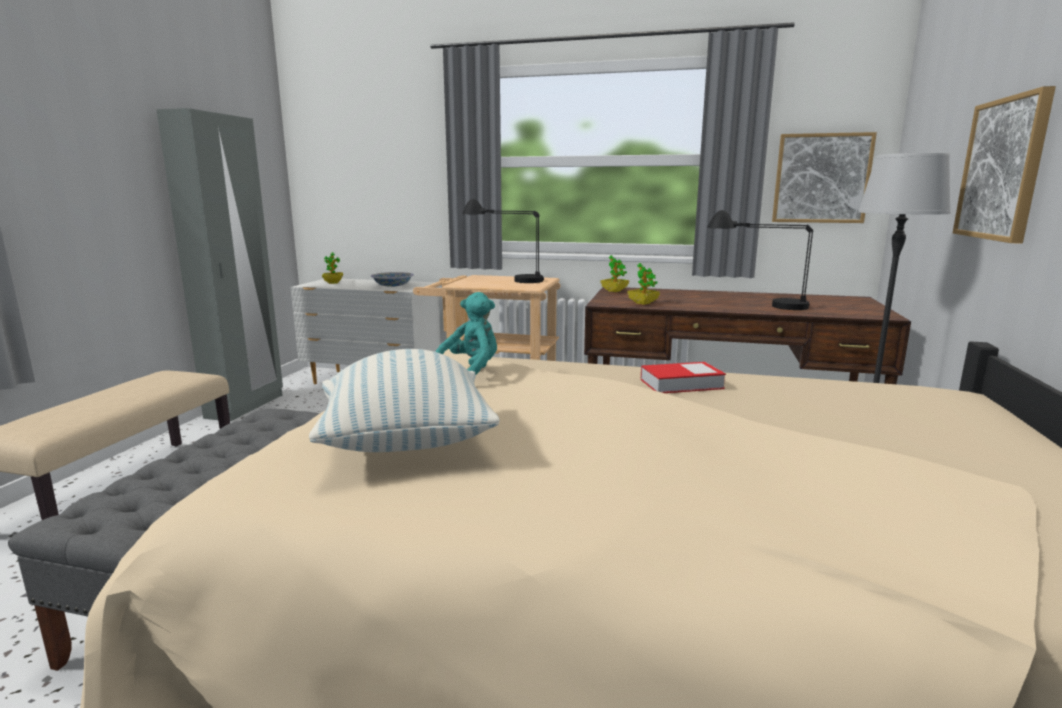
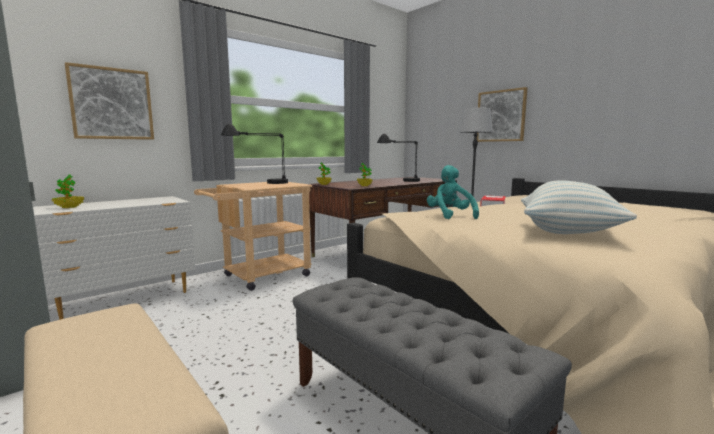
camera: 55 degrees left, 5 degrees down
(392, 286) = (150, 201): bowl -> none
(821, 178) = (384, 122): picture -> picture (112, 104)

